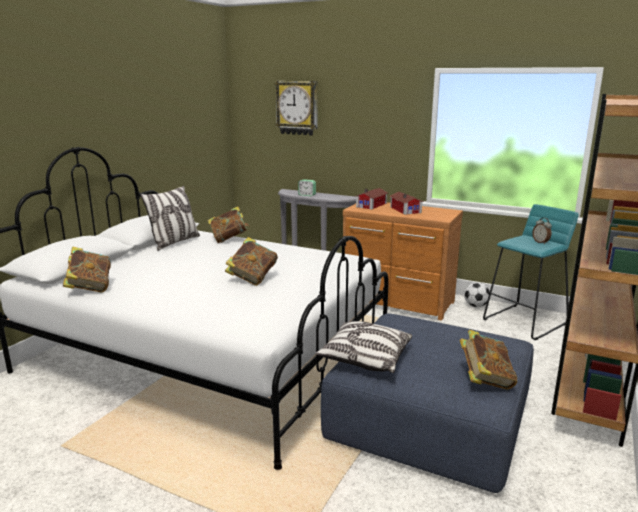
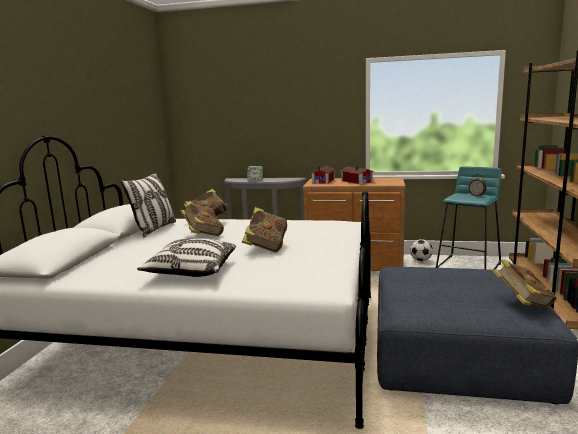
camera: 15 degrees left, 5 degrees down
(89, 288) = (100, 276): book -> book (203, 235)
(297, 108) = (237, 101): wall clock -> none
(365, 358) = (406, 303): pillow -> pillow (191, 271)

